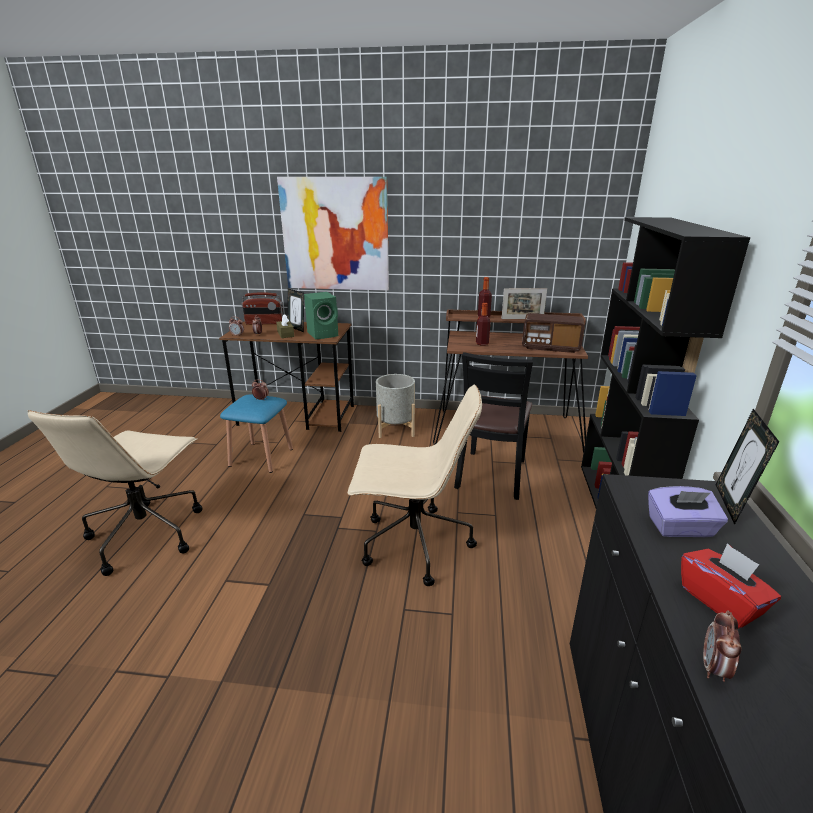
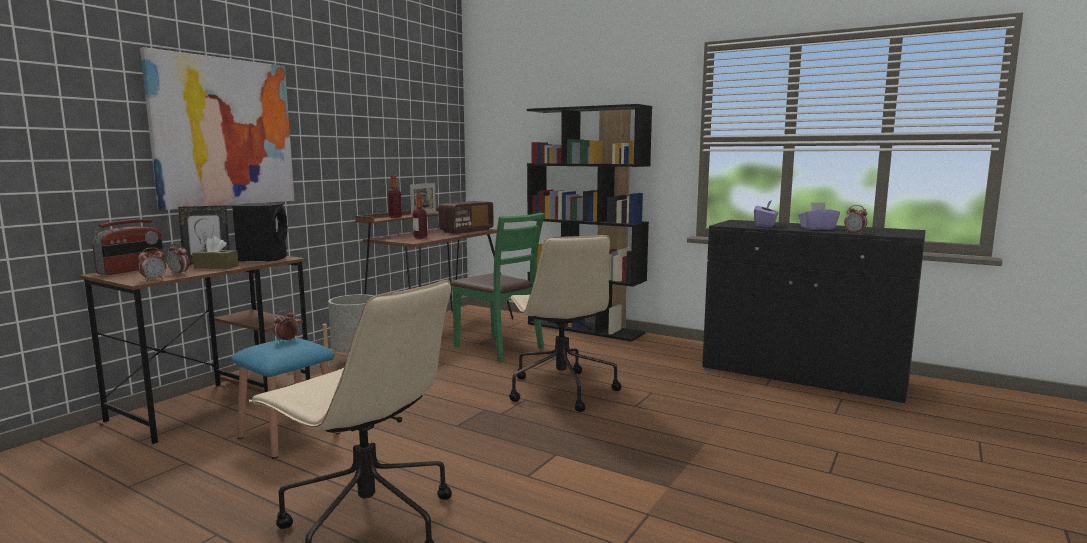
camera: 65 degrees left, 15 degrees down
(324, 334) = (264, 258): green speaker -> black speaker
(413, 544) = (560, 389): beige office chair -> beige office chair turned 135 degrees clockwise
(491, 474) = (499, 348): black chair -> green chair
(720, 601) = (817, 228): red tissue box -> purple tissue box
(730, 504) = (749, 221): picture frame -> none

